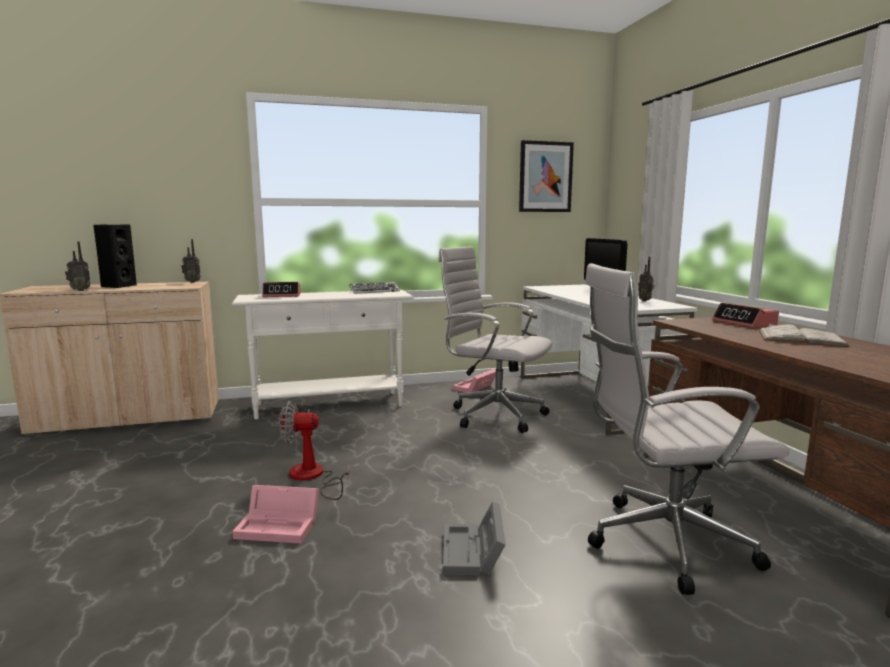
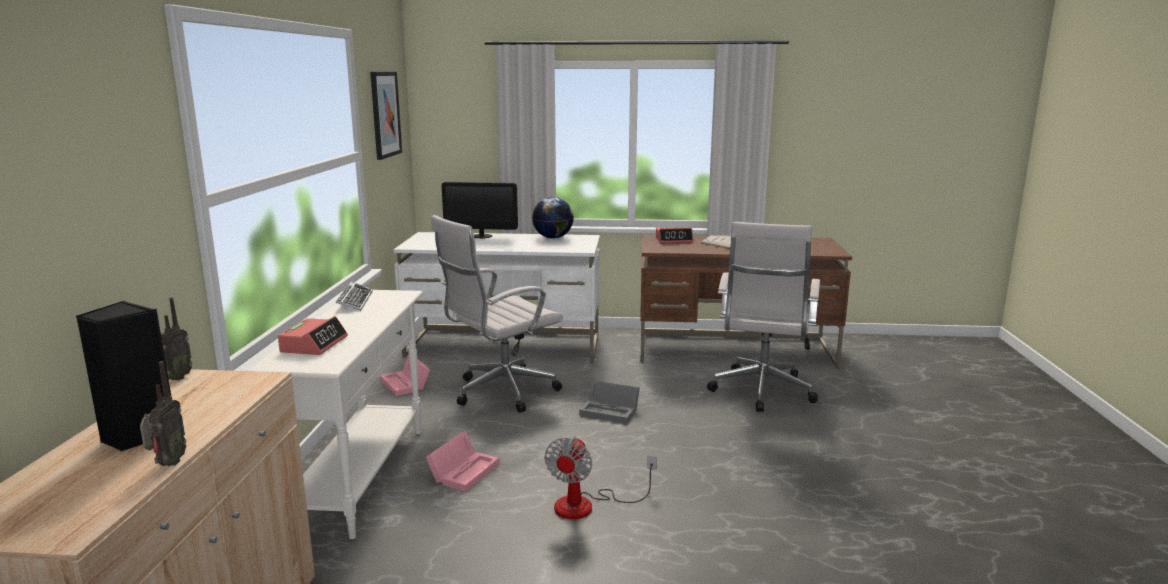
camera: 70 degrees left, 5 degrees up
(280, 526) = (684, 529): pink storage box -> pink storage box (464, 471)
(473, 553) = (756, 451): grey storage box -> grey storage box (611, 411)
(645, 301) = (553, 238): radio -> globe

